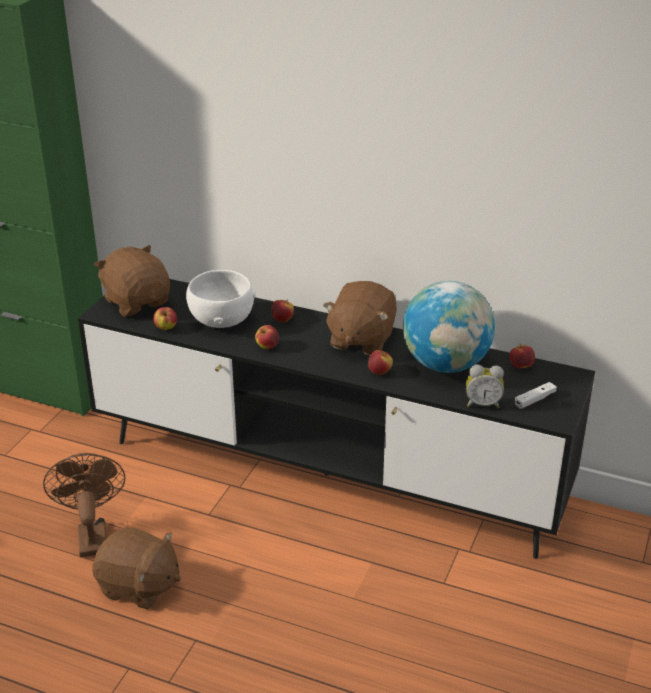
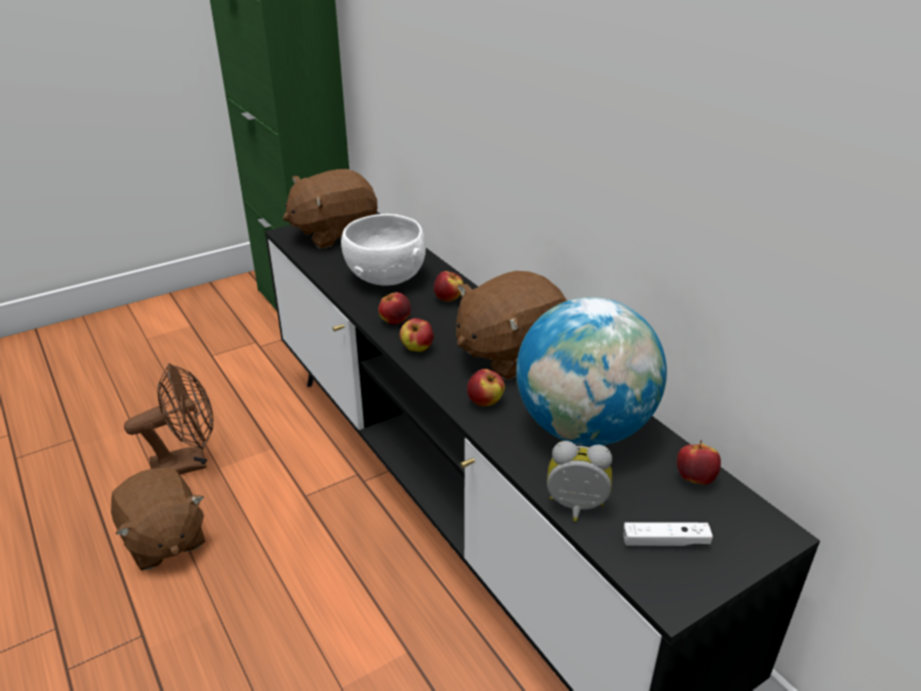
camera: 35 degrees right, 0 degrees up
(91, 535) = (188, 463): brown fan -> brown fan turned 45 degrees clockwise
(137, 302) = (334, 233): brown plush toy -> brown plush toy turned 120 degrees counterclockwise
(166, 328) = (324, 266): apple -> apple (417, 349)
(482, 404) = (576, 509): alarm clock -> alarm clock turned 150 degrees clockwise

